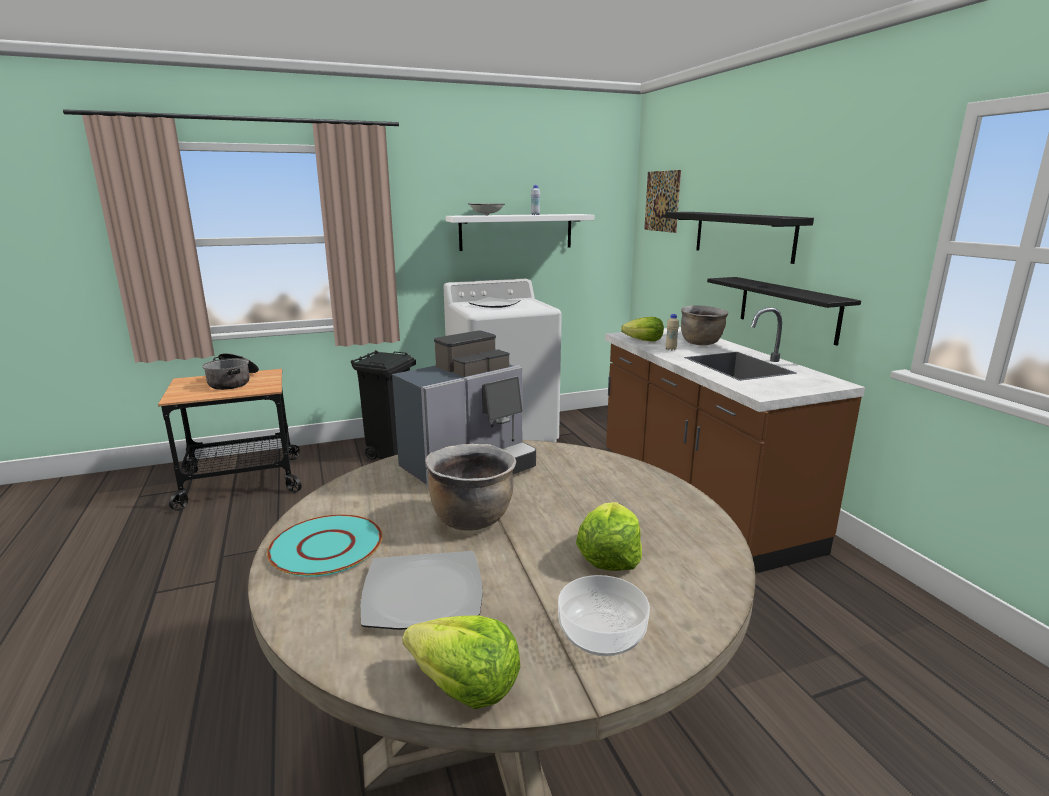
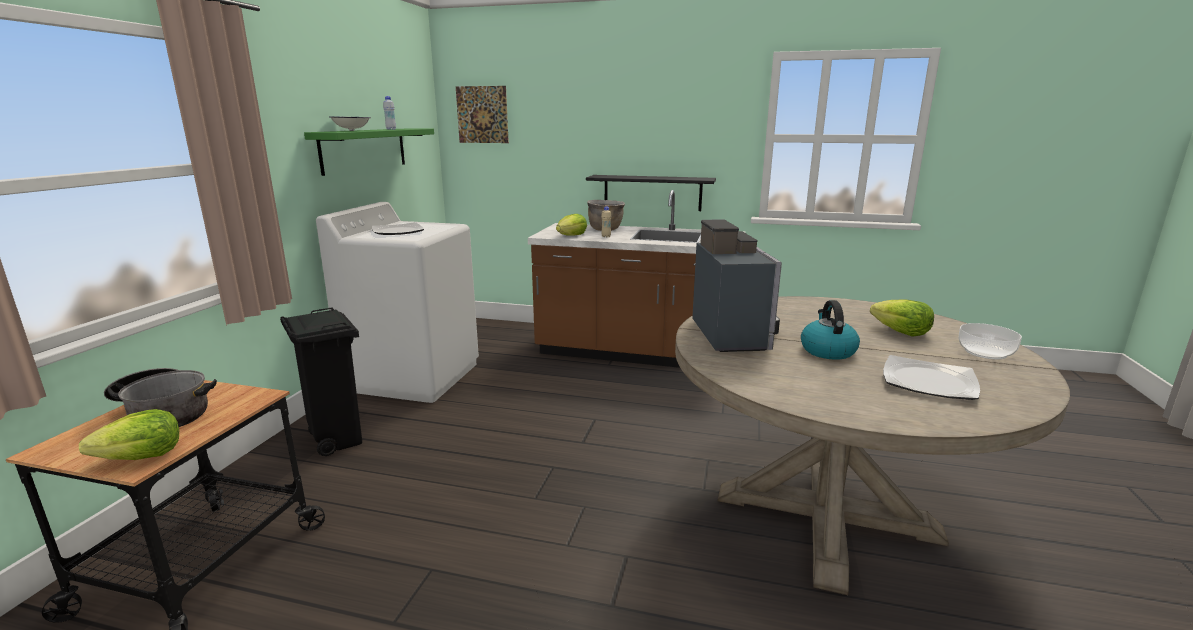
camera: 55 degrees left, 0 degrees up
(326, 547) = (844, 399): turquoise plate -> none
(465, 686) = (1033, 389): lettuce -> lettuce (142, 457)
(471, 518) = (827, 350): brown cooking pot -> kettle
(516, 232) = (364, 150): white shelf -> green shelf
(743, 235) = (595, 140): black shelf -> none

